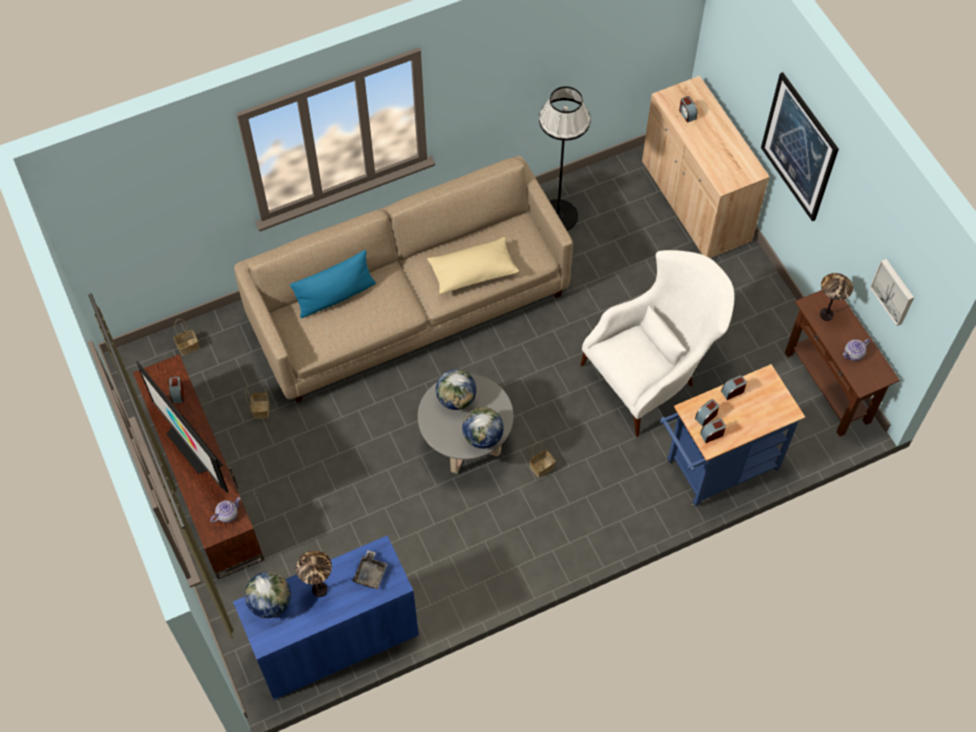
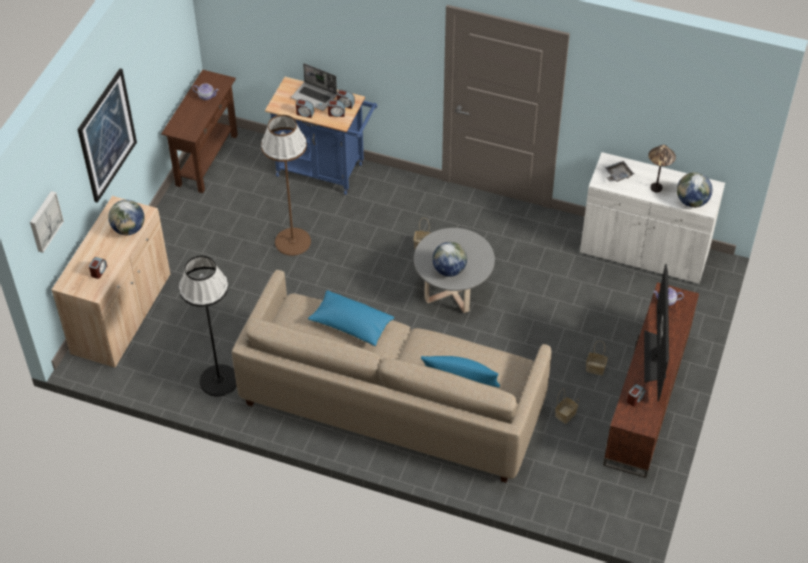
camera: 135 degrees left, 10 degrees down
(188, 346) = (577, 500): basket -> basket (594, 368)
(335, 640) = (644, 252): blue cabinet -> white cabinet
(473, 272) = (351, 325): beige pillow -> blue pillow
(482, 437) = (458, 238): globe -> globe (129, 229)
(653, 373) = (292, 241): white armchair -> brown floor lamp
(748, 417) = (315, 97): none -> laptop
(826, 314) = (190, 123): table lamp -> none
(894, 291) = (174, 44): picture -> picture (44, 221)

